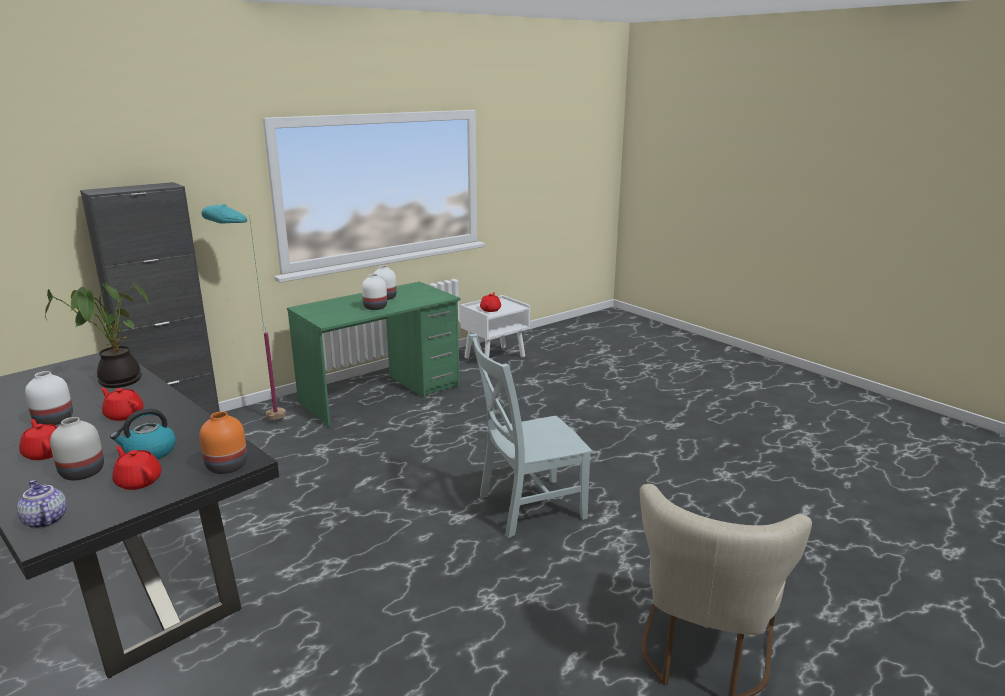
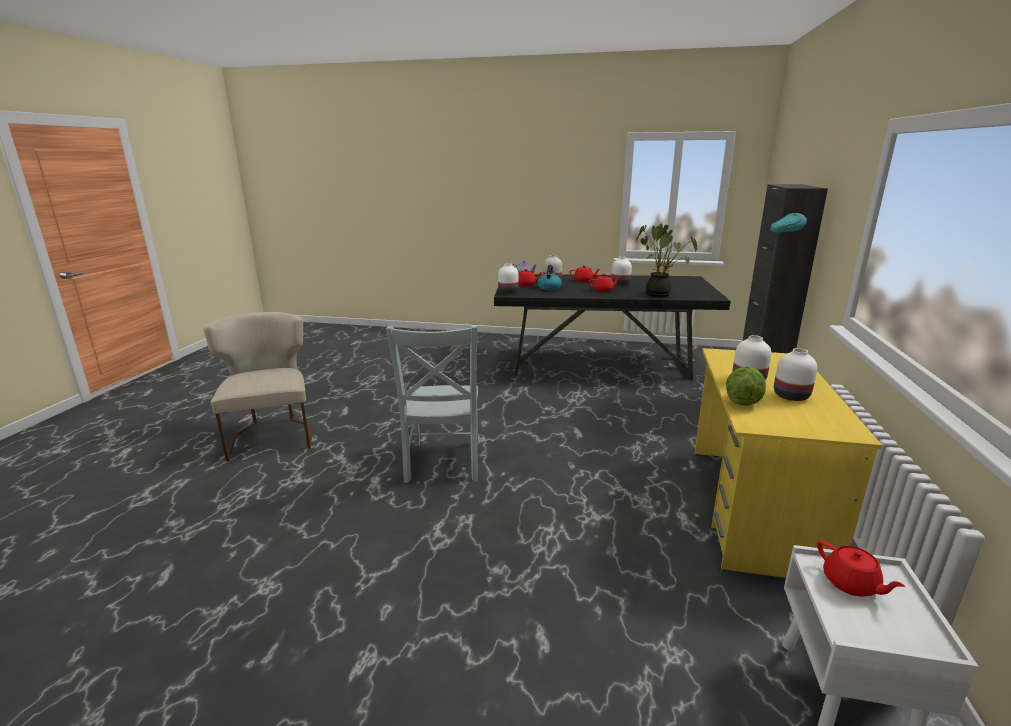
camera: 140 degrees right, 0 degrees up
(226, 466) = (508, 292): orange vase -> white vase
(381, 395) = (753, 507): green desk -> yellow desk
(415, 303) = (743, 401): none -> lettuce
(527, 507) = (443, 464): grey chair -> grey chair turned 150 degrees clockwise

